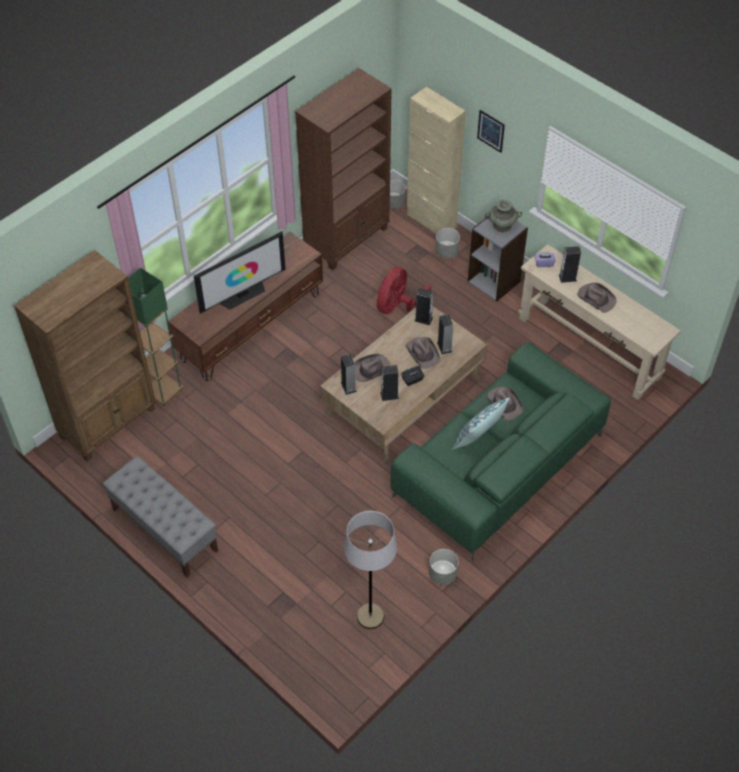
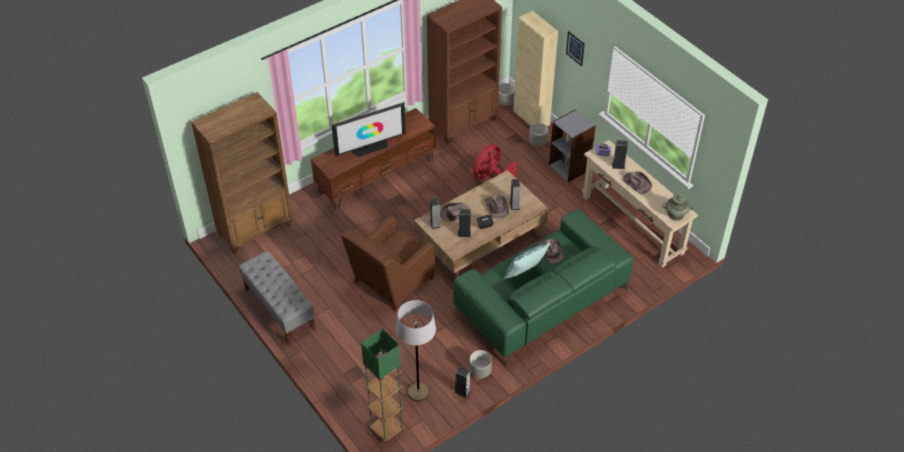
camera: 10 degrees right, 5 degrees down
(163, 392) = (301, 213): green floor lamp -> green floor lamp (386, 429)
(302, 470) = (391, 282): none -> brown armchair
(423, 319) = (503, 183): speaker -> speaker (462, 391)
(502, 225) = (576, 122): turquoise vase -> turquoise vase (676, 215)

